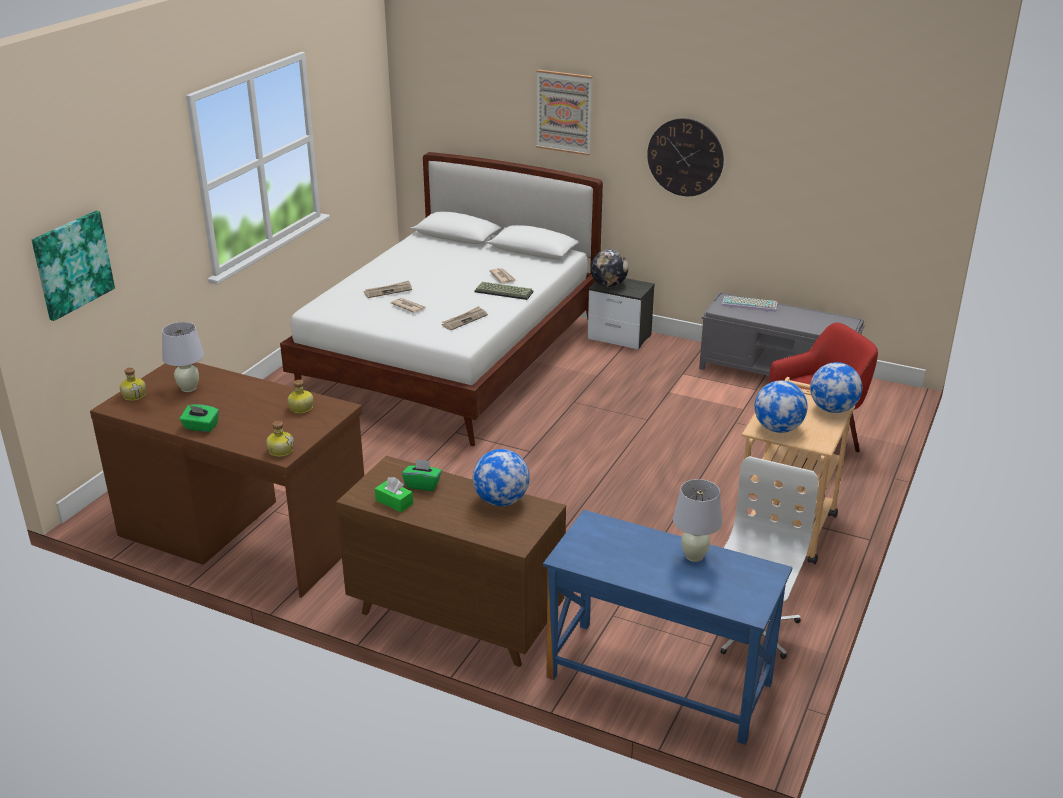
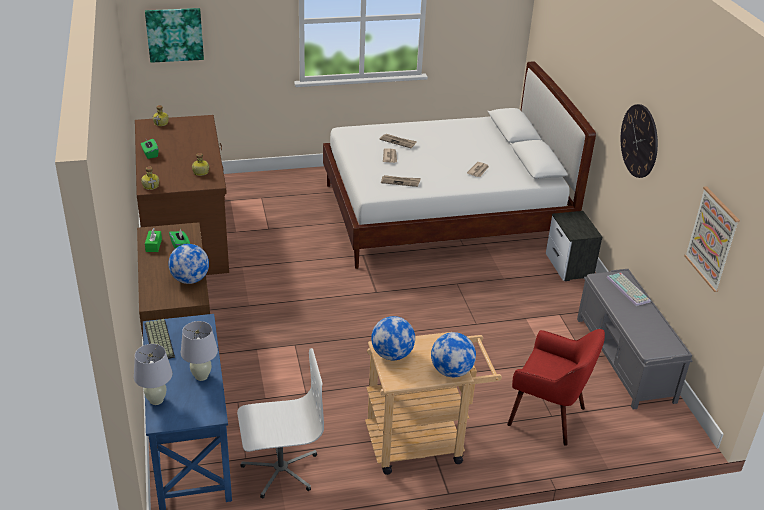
camera: 50 degrees right, 5 degrees up
(189, 388) = (184, 133): white table lamp -> white table lamp (156, 400)
(504, 291) = (459, 179): keyboard -> keyboard (160, 341)
(564, 112) = (594, 66): picture -> picture (712, 239)
(608, 285) = (568, 219): globe -> none

